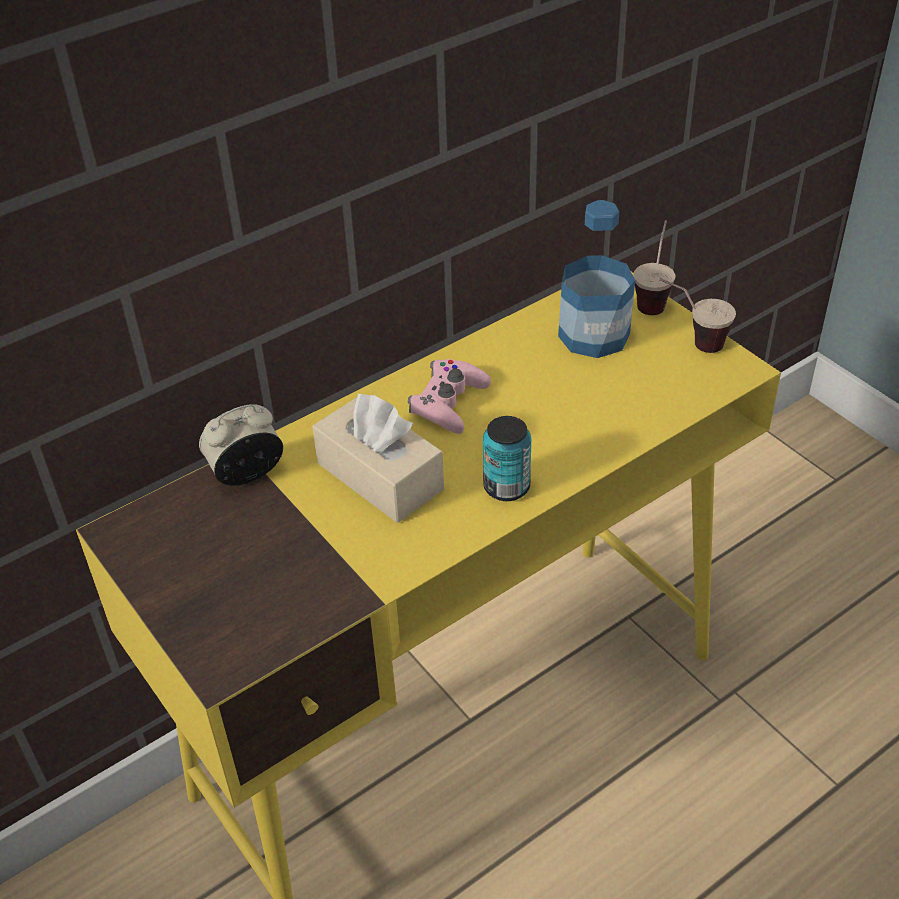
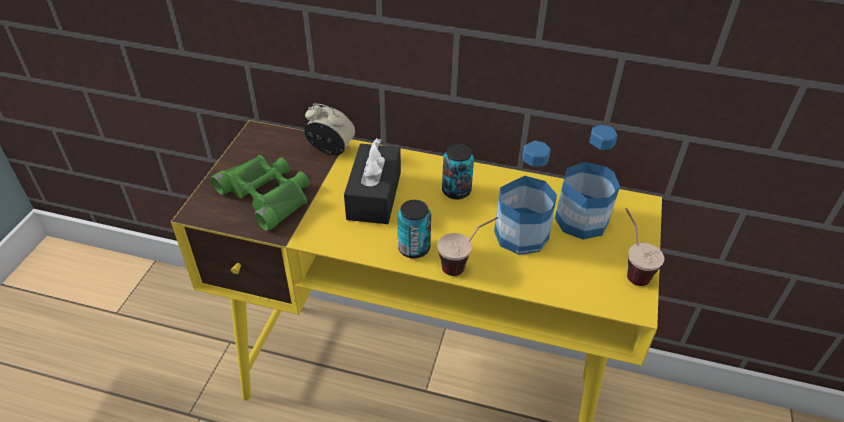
camera: 50 degrees right, 0 degrees up
(266, 579) = (267, 195): none -> green binoculars
(380, 476) = (374, 195): beige tissue box -> black tissue box
(448, 402) = (456, 191): pink game controller -> can
(571, 390) = (521, 235): none -> bottle
(653, 298) = (649, 229): cup -> cup (465, 264)

